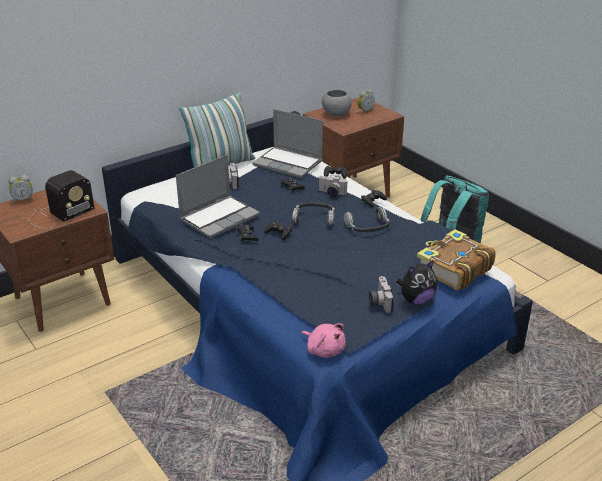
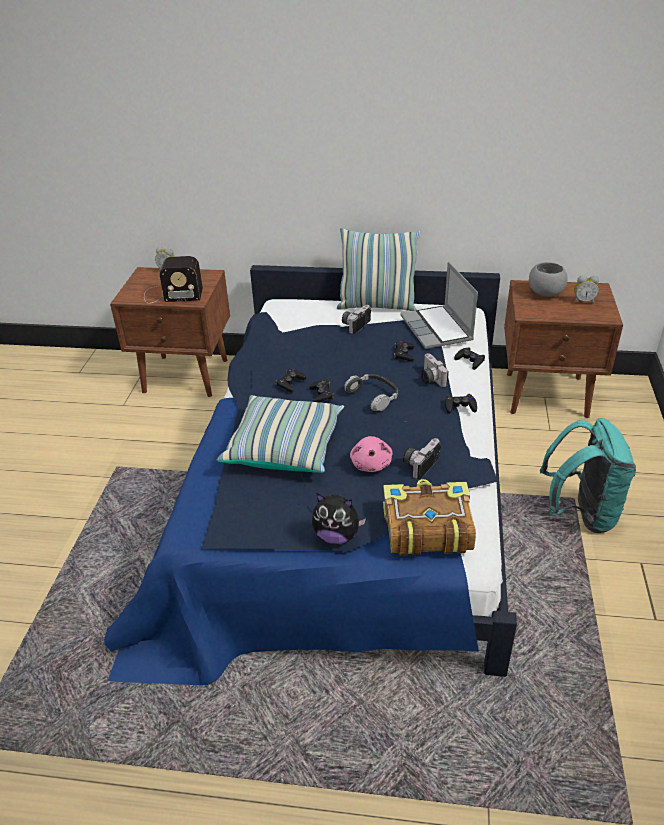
camera: 45 degrees right, 5 degrees up
(219, 217) = (294, 354): laptop -> none
(305, 273) = (284, 447): none -> pillow
(324, 349) = (194, 530): pink plush toy -> pink plush toy (371, 463)
(367, 227) = (411, 431): headphones -> none
(379, 302) = (299, 515): camera -> camera (420, 463)

